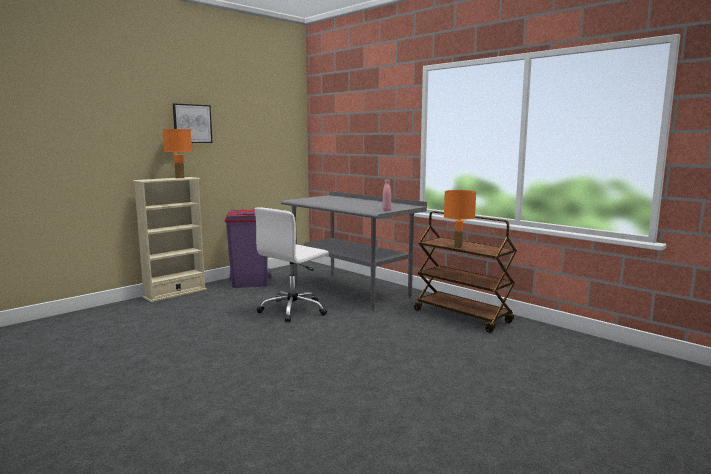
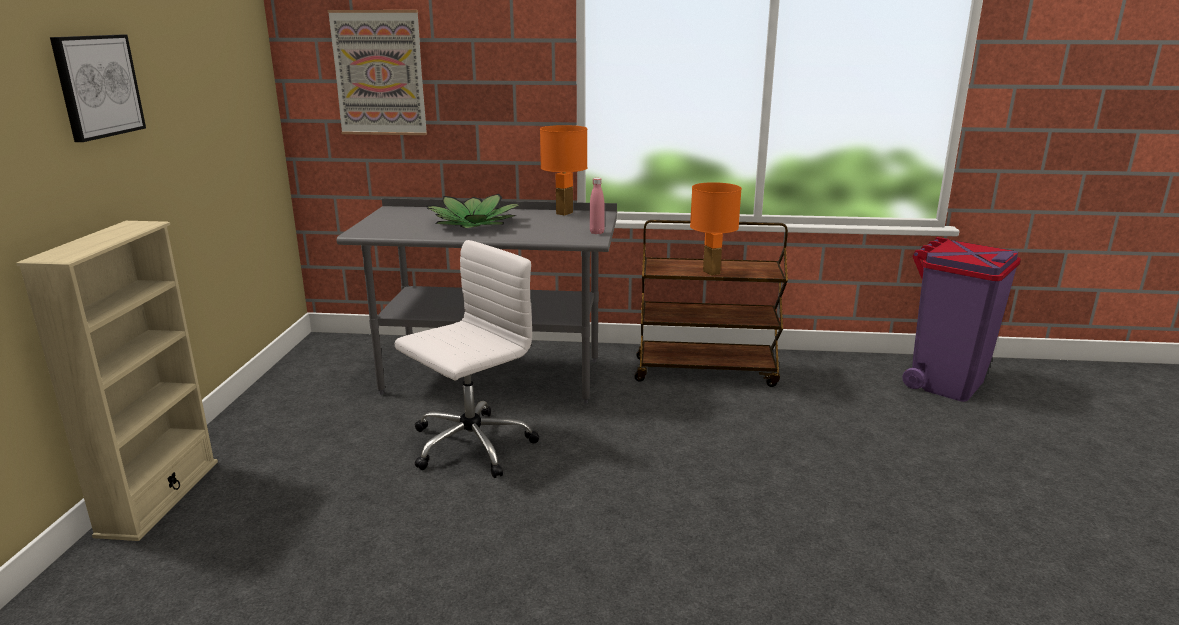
camera: 40 degrees left, 10 degrees up
(179, 178) = (123, 230): orange table lamp -> orange table lamp (564, 213)
(250, 283) = (283, 416): purple trash can -> purple trash can (945, 382)
(294, 310) = (469, 446): white office chair -> white office chair turned 135 degrees counterclockwise
(342, 130) = (379, 73): none -> picture
(345, 202) = (474, 223): none -> potted plant

